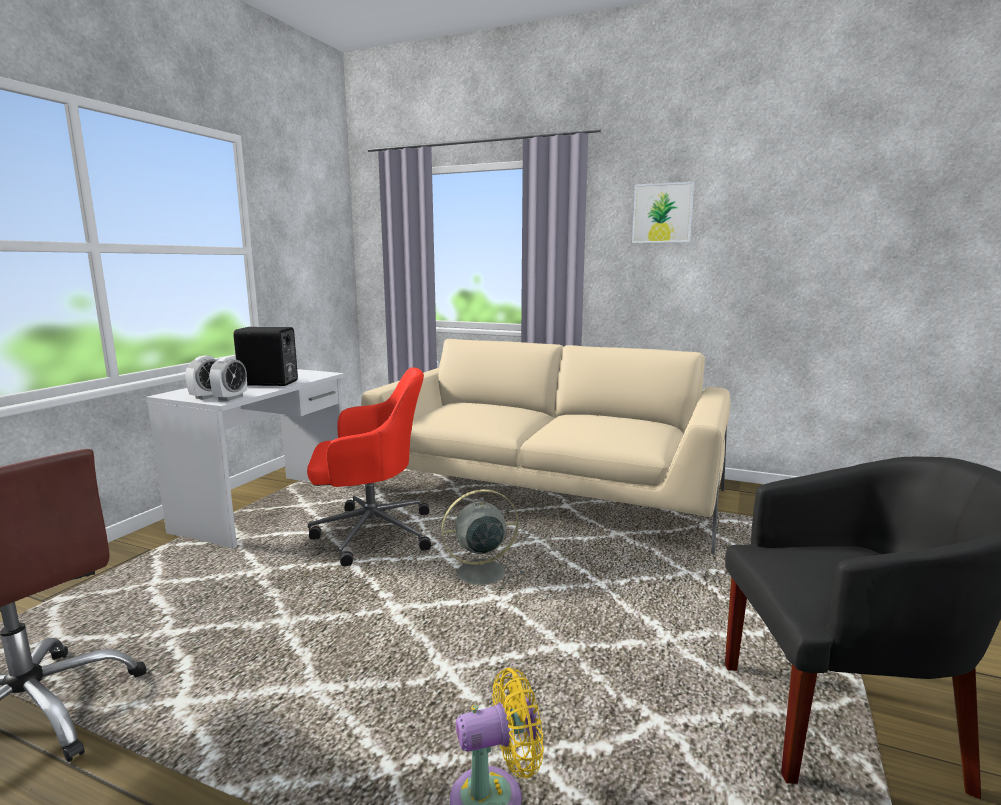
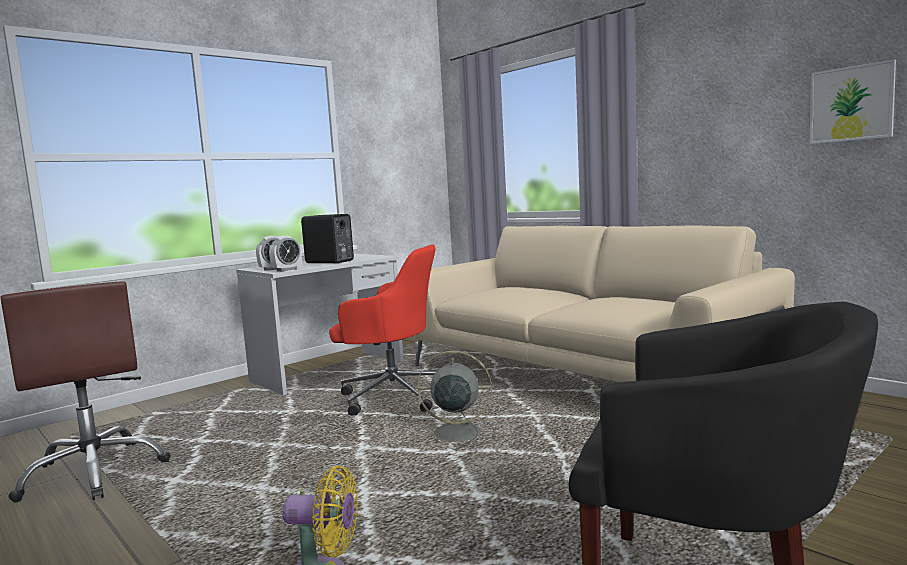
camera: 25 degrees right, 5 degrees down
(662, 213) = (718, 78): picture -> picture (851, 104)

